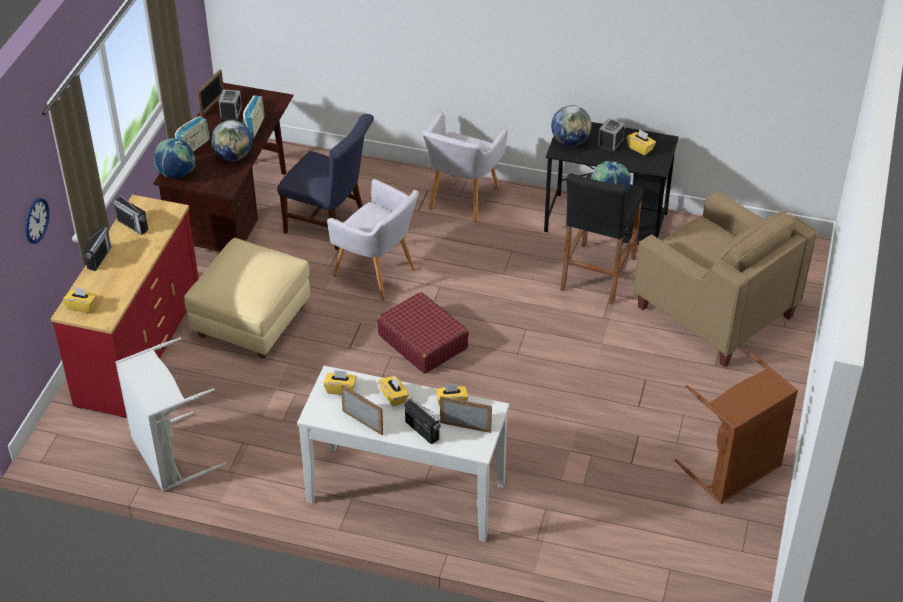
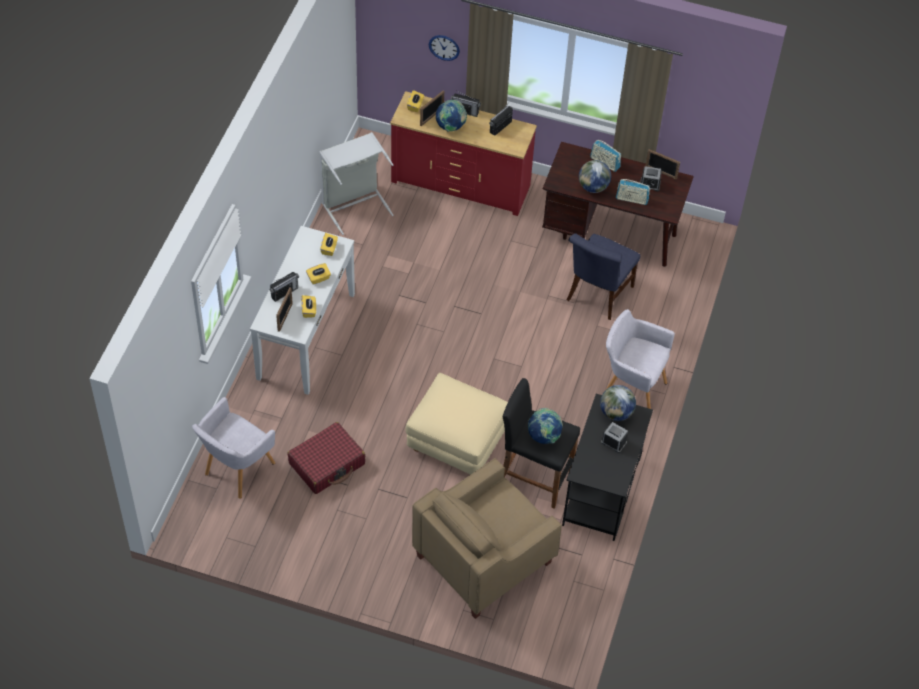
camera: 90 degrees right, 10 degrees up
(177, 174) = (571, 154): globe -> globe (450, 127)
(252, 323) = (484, 247): beige ottoman -> beige ottoman (456, 441)
(363, 422) = (296, 260): picture frame -> picture frame (432, 116)
(377, 274) = (537, 325): grey armchair -> grey armchair (237, 470)
(423, 341) = (458, 352): red suitcase -> red suitcase (327, 464)
(640, 148) = (606, 464): yellow tissue box -> none
(735, 471) = (304, 545): brown laundry basket -> none

